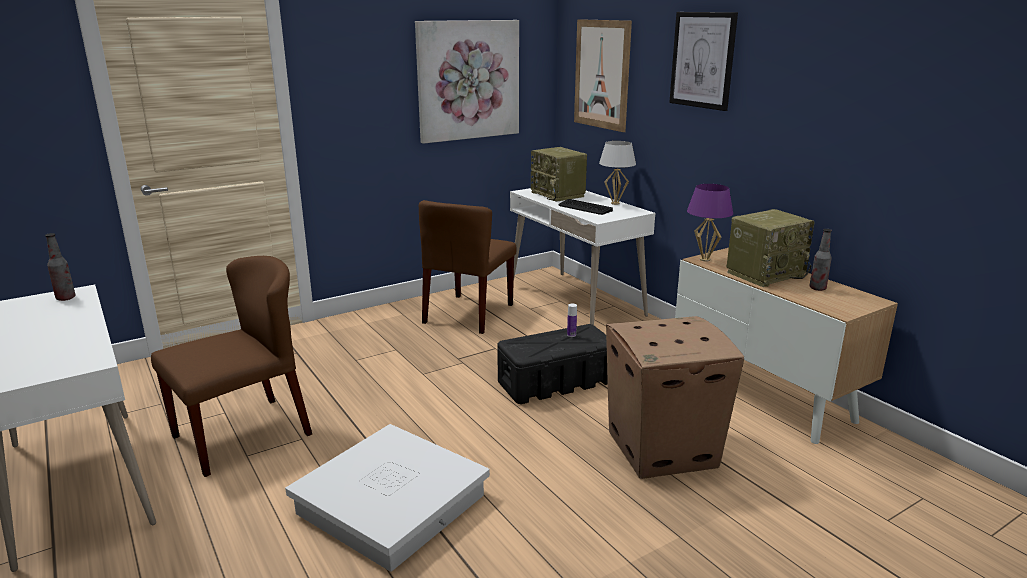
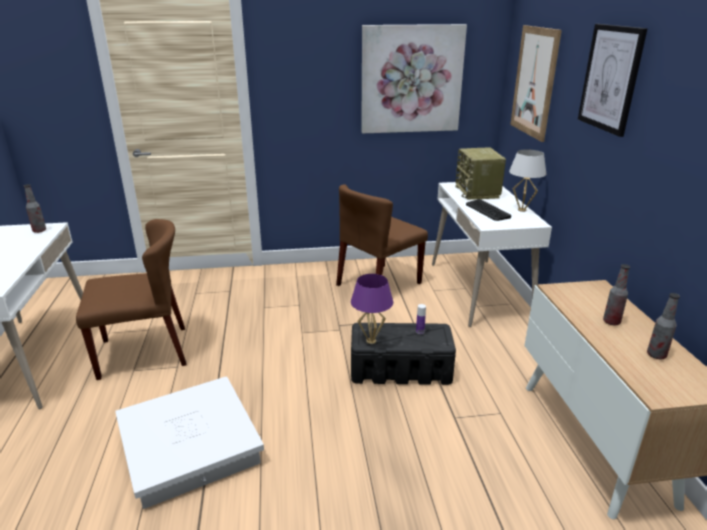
camera: 25 degrees right, 5 degrees up
(663, 449) = (445, 470): cardboard box -> none
(705, 259) = (560, 290): purple table lamp -> purple table lamp (371, 341)
(765, 274) = (611, 322): radio -> bottle

